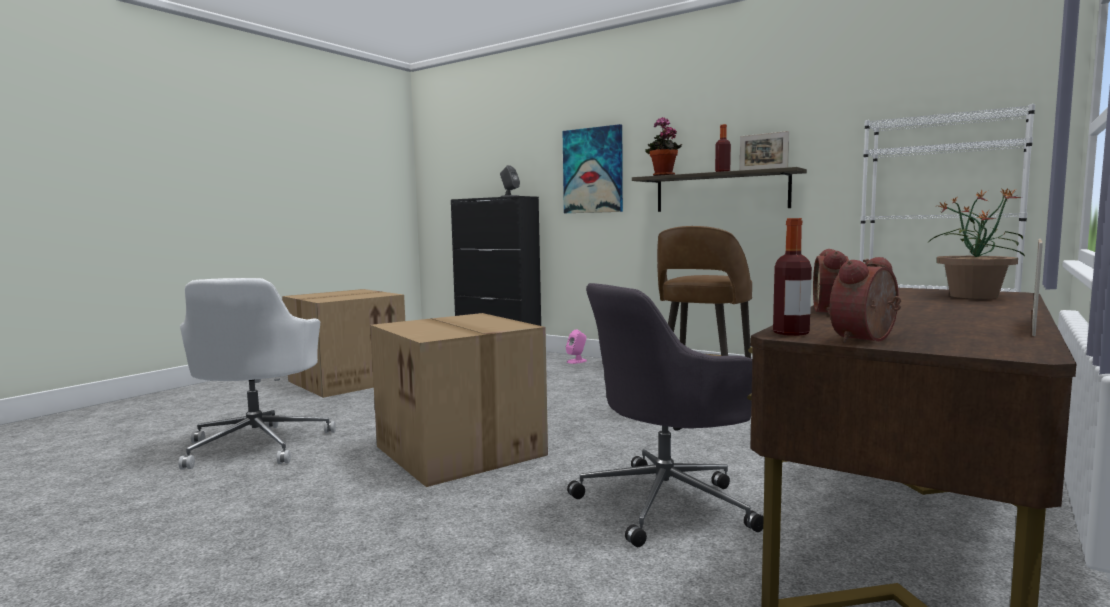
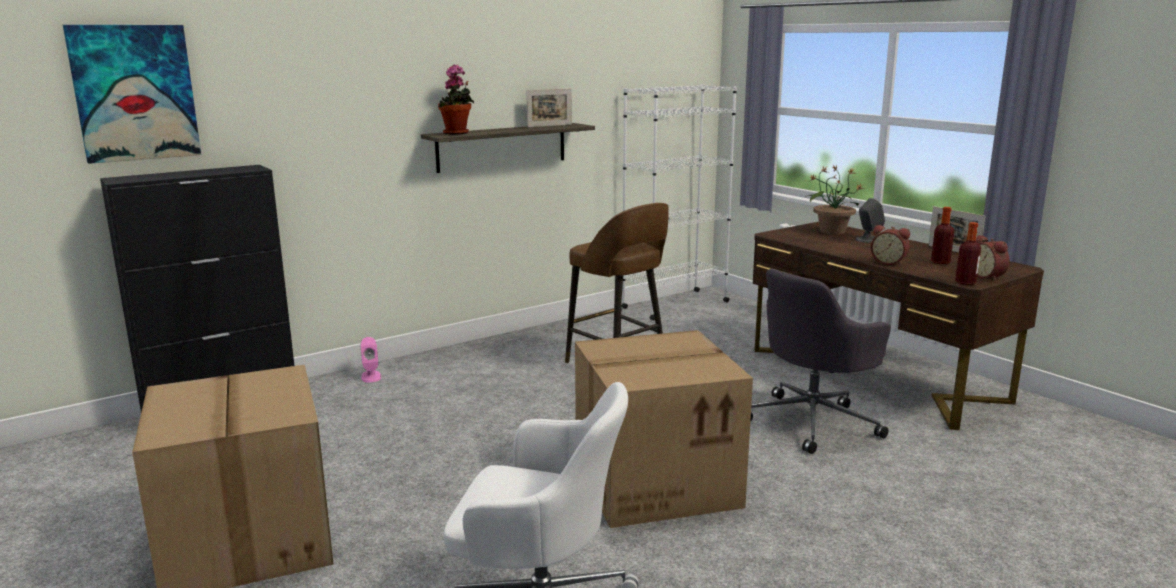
camera: 70 degrees left, 10 degrees up
(509, 196) = (231, 170): grey speaker -> grey speaker (868, 239)
(593, 170) = (344, 124): picture -> picture (135, 93)
(667, 503) = (813, 421): grey office chair -> grey office chair turned 60 degrees clockwise
(722, 172) = (525, 129): bottle -> bottle (940, 262)

